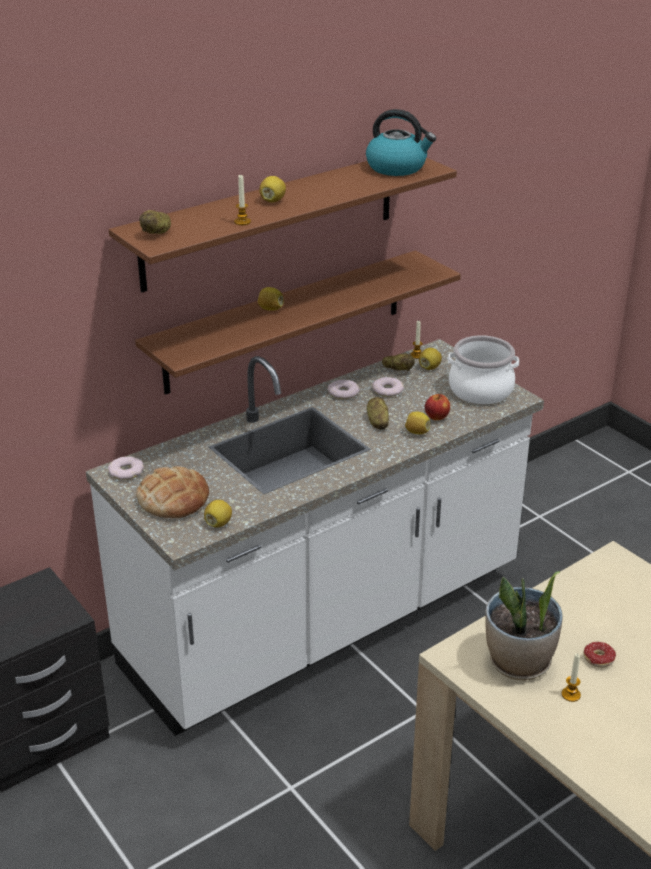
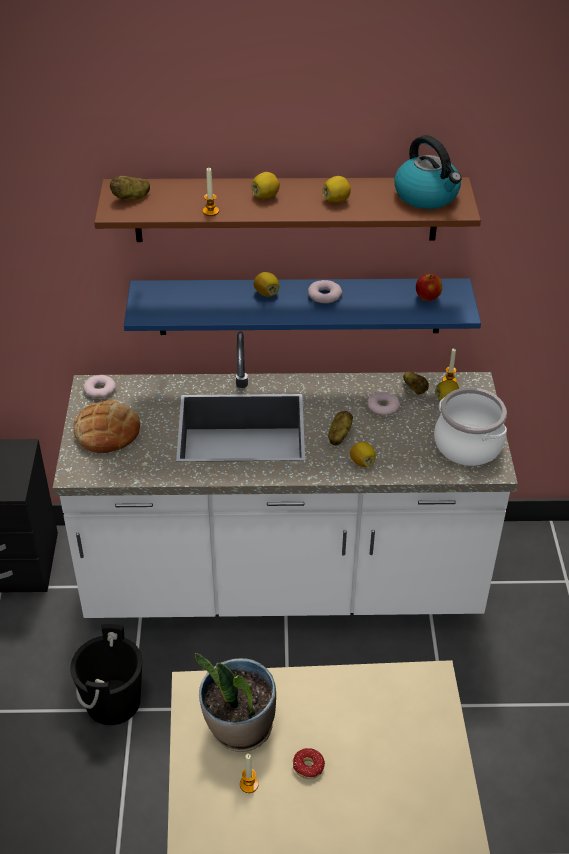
camera: 35 degrees right, 10 degrees up
(218, 523) = (116, 471): lemon -> lemon (336, 200)
(267, 790) = (113, 701): none -> black bucket
(285, 321) = (300, 306): brown shelf -> blue shelf
(343, 393) = (342, 391): donut -> donut (324, 295)
(436, 417) = (396, 455): apple -> apple (427, 297)

